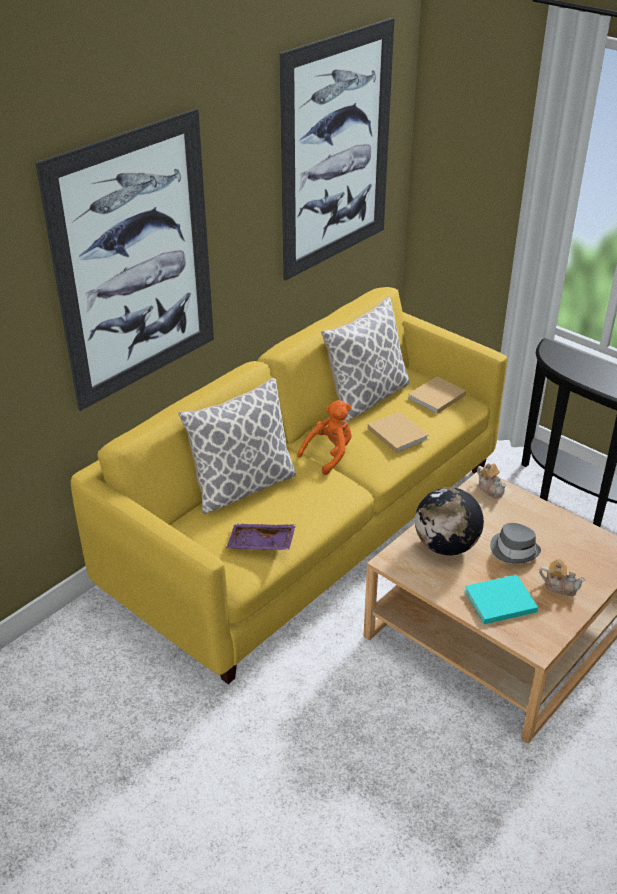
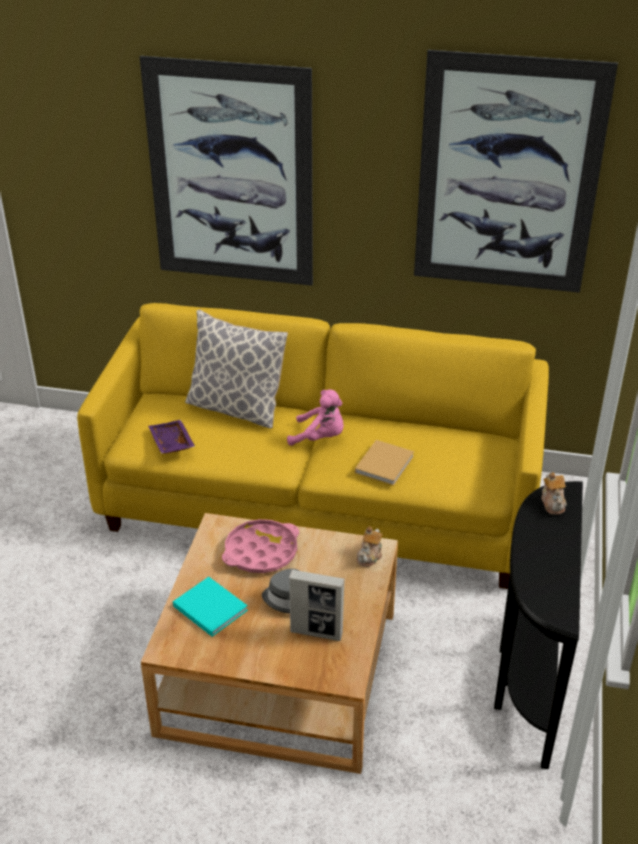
camera: 60 degrees right, 0 degrees up
(329, 454) = (320, 438): orange plush toy -> pink plush toy
(366, 397) = (426, 428): pillow -> none
(435, 397) = (469, 469): beige book -> none
(445, 546) = (261, 551): globe -> pink tray
(560, 586) = (258, 643): teapot -> teapot (553, 503)
(565, 549) = (316, 633): none -> picture frame

